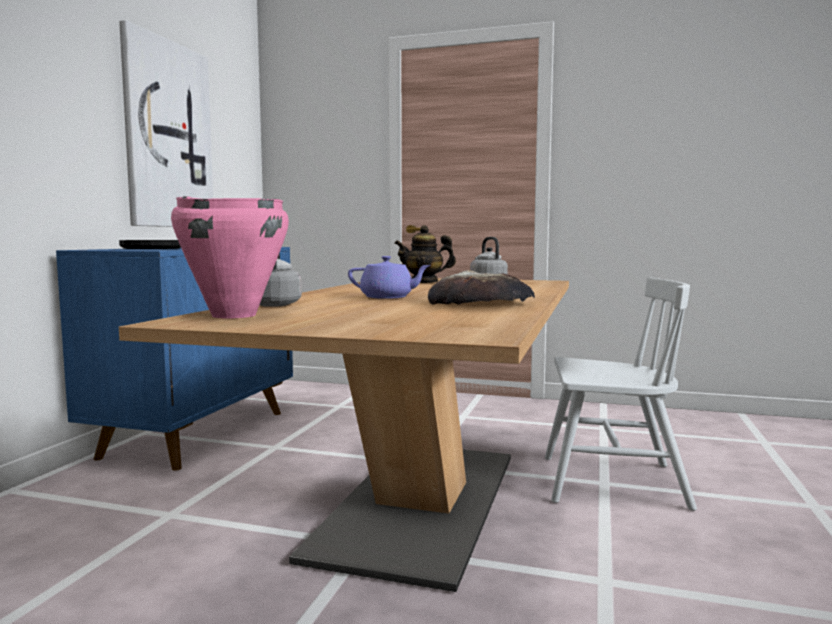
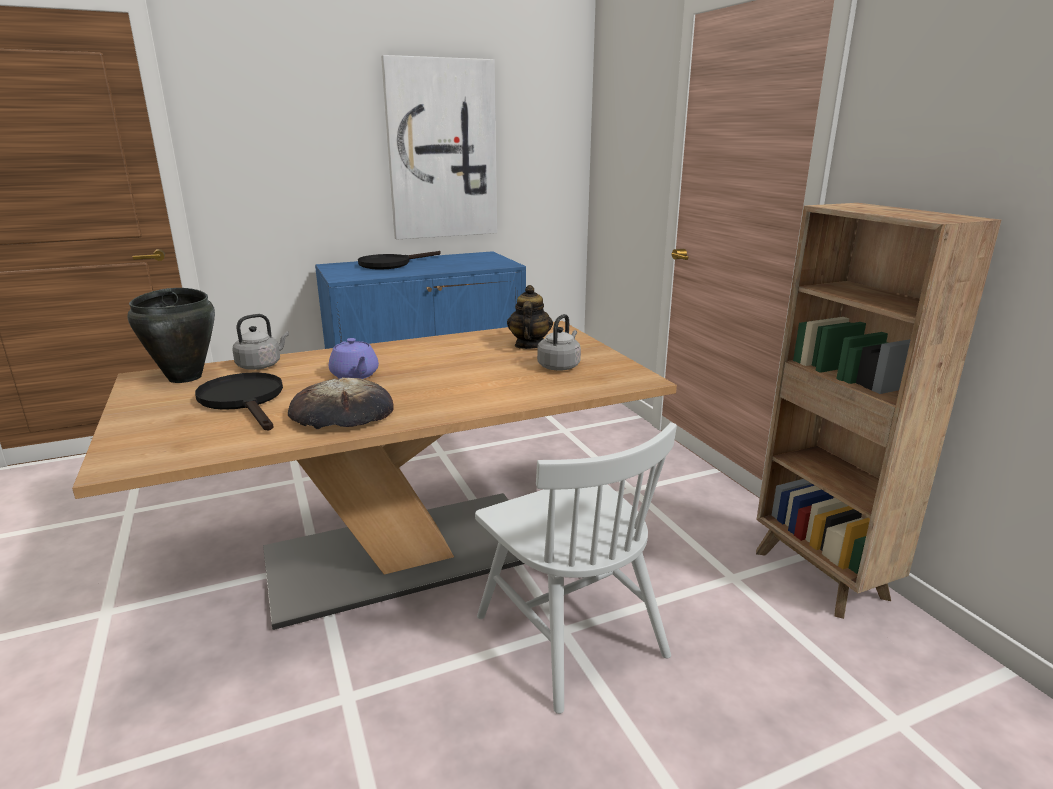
camera: 50 degrees right, 15 degrees up
(233, 315) = (186, 377): pink cooking pot -> black cooking pot
(376, 311) = (245, 400): none -> black frying pan
(424, 281) = (529, 345): teapot -> teapot turned 45 degrees clockwise
(627, 413) = (821, 576): none -> brown bookcase

